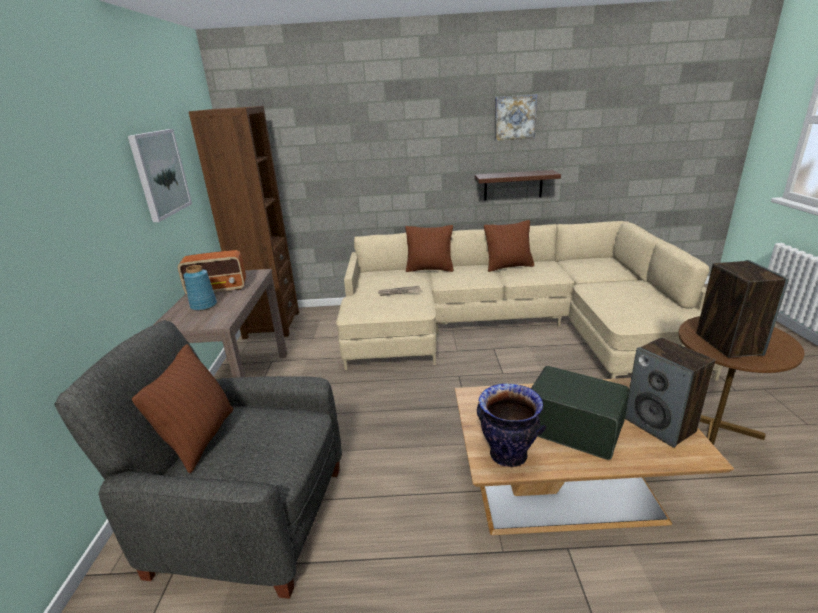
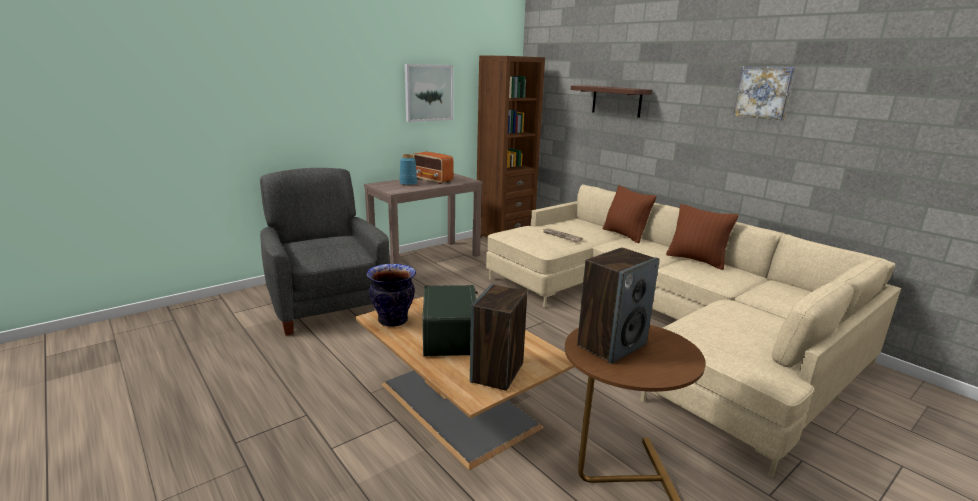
camera: 50 degrees right, 5 degrees down
(201, 439) = (318, 237): brown pillow -> none
(513, 185) = (749, 173): shelf -> shelf (616, 101)

